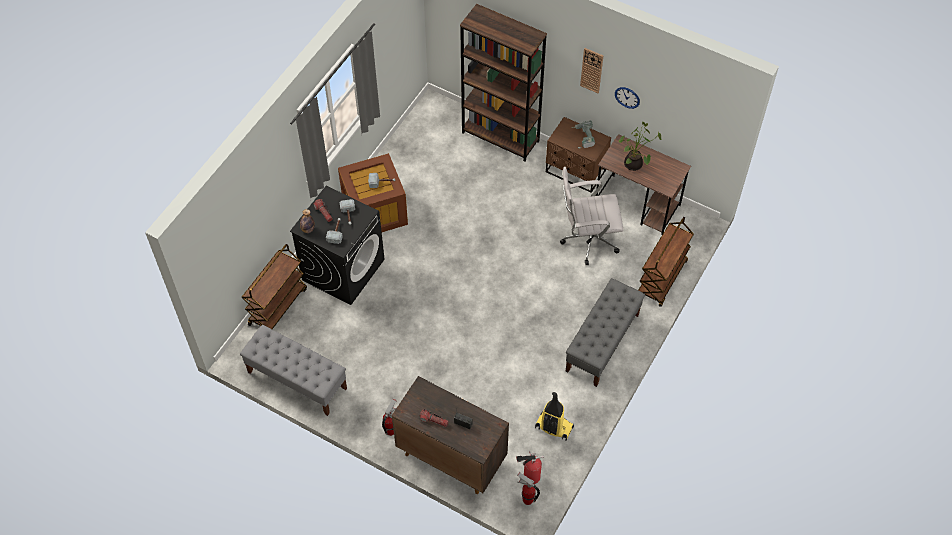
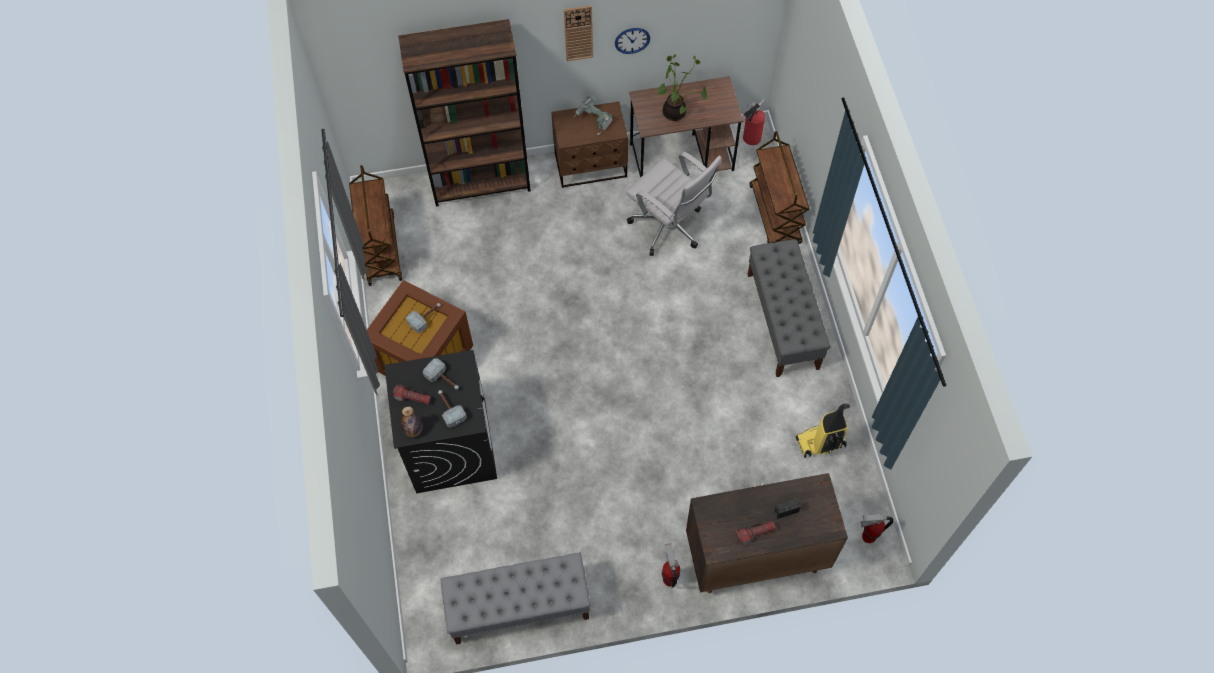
camera: 40 degrees left, 5 degrees up
(278, 306) = (417, 543): brown cart -> brown cart (380, 248)
(529, 477) = (847, 511): fire extinguisher -> fire extinguisher (750, 139)
(587, 240) = (669, 228): white office chair -> white office chair turned 90 degrees counterclockwise

